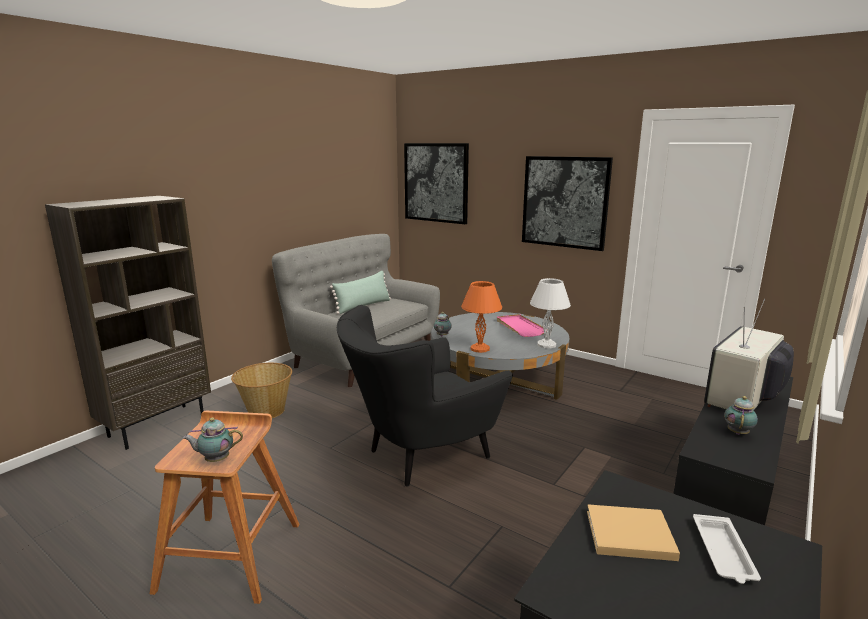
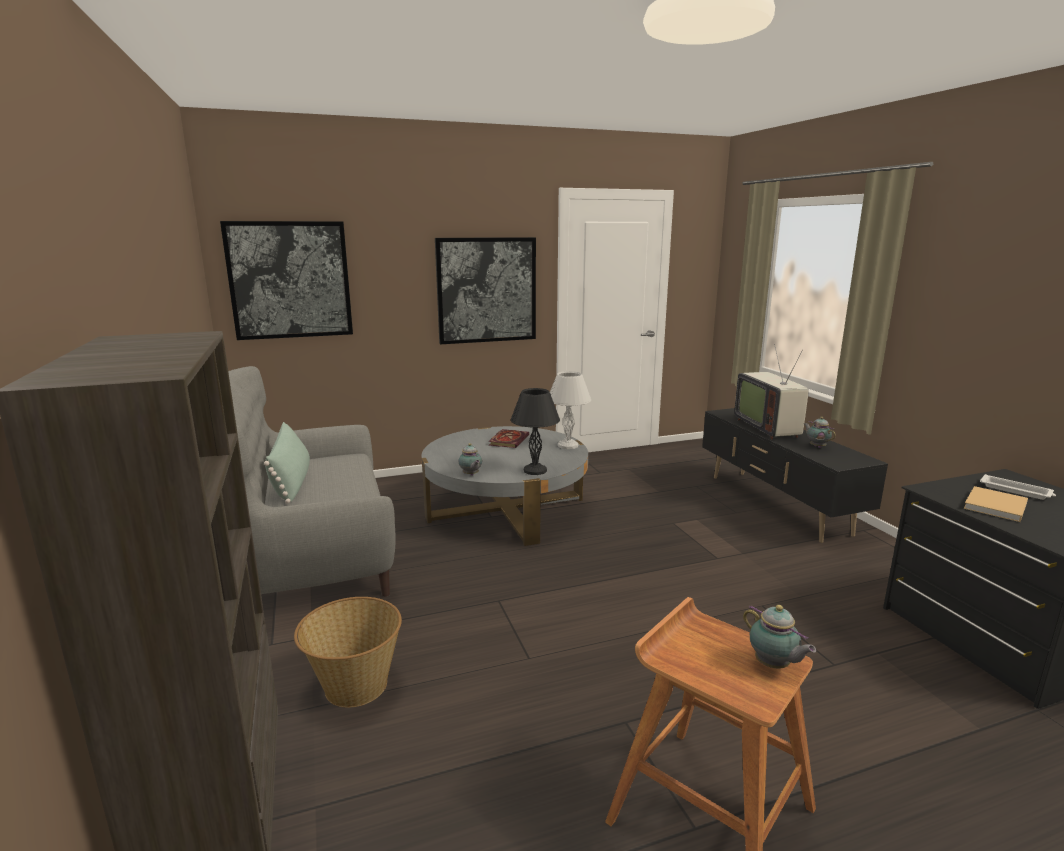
camera: 55 degrees left, 0 degrees up
(215, 460) = (773, 665): teapot -> teapot turned 60 degrees counterclockwise
(420, 456) = (610, 604): black armchair -> none
(480, 348) = (535, 470): orange table lamp -> black table lamp
(519, 327) = (508, 440): pink tray -> book

